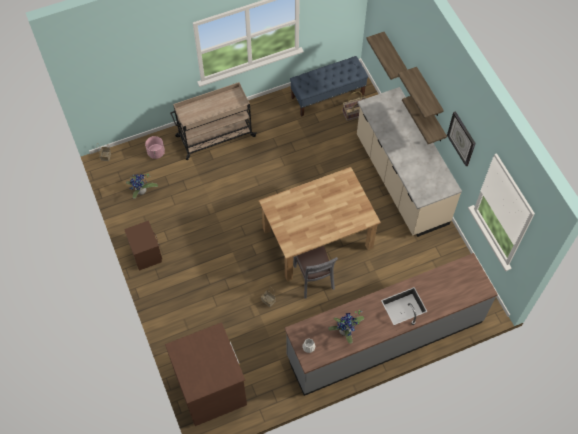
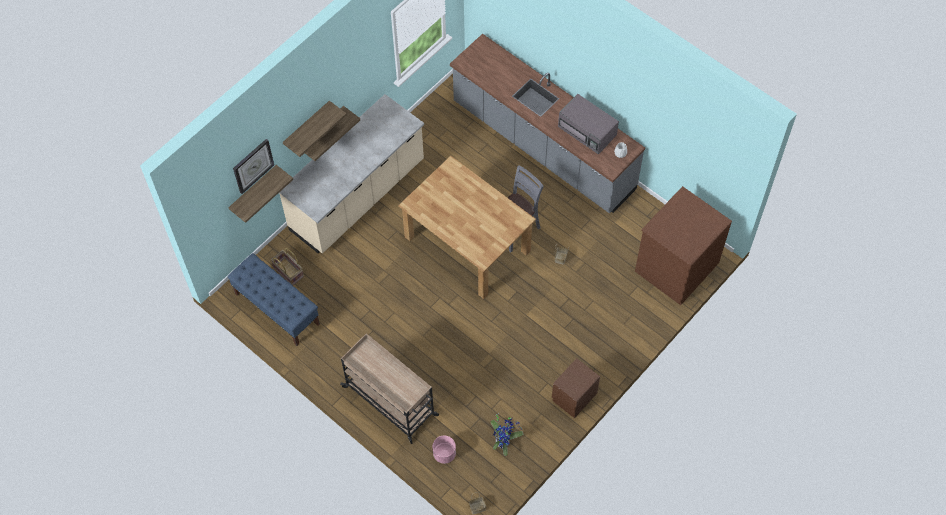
camera: 115 degrees left, 0 degrees up
(346, 332) = (588, 131): potted plant -> grey microwave
(461, 138) = (358, 74): wall clock -> wall clock (253, 165)

